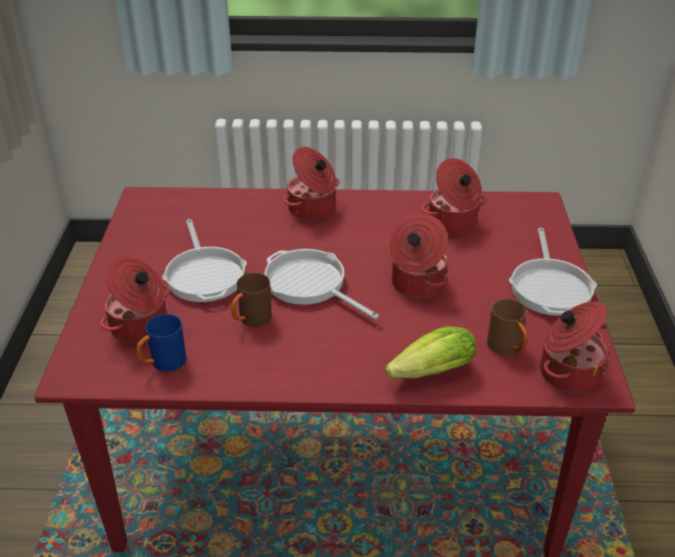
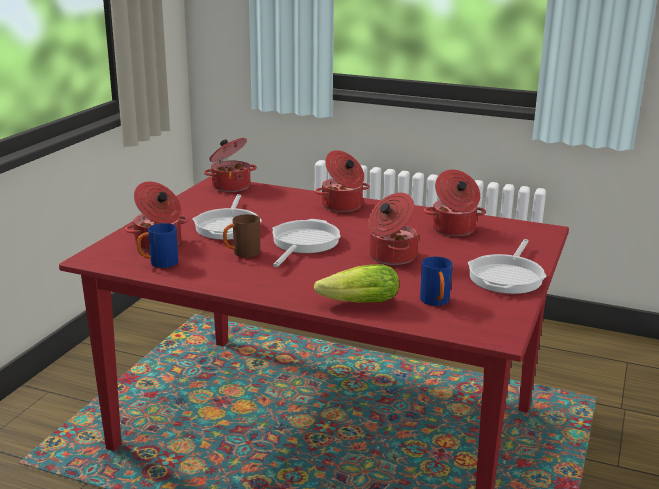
camera: 20 degrees right, 15 degrees down
(309, 285) = (303, 243): frying pan -> frying pan turned 45 degrees clockwise
(507, 349) = (436, 302): brown mug -> blue mug
(568, 372) = (477, 324): cooking pot -> cooking pot (230, 186)

